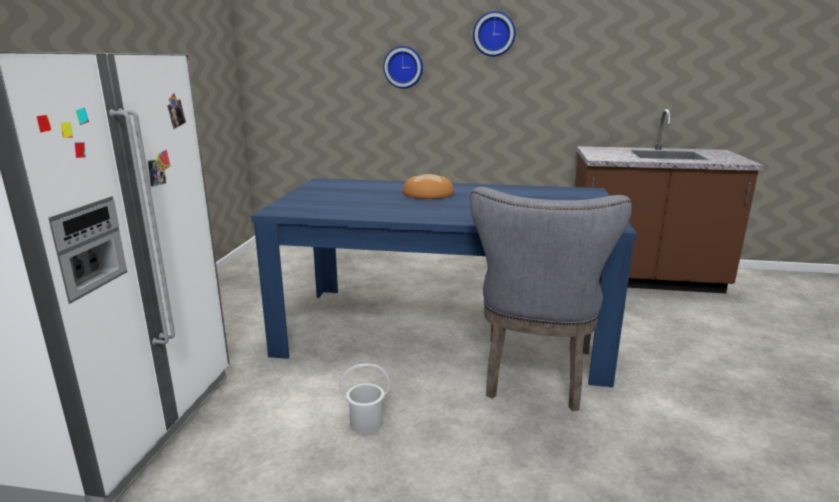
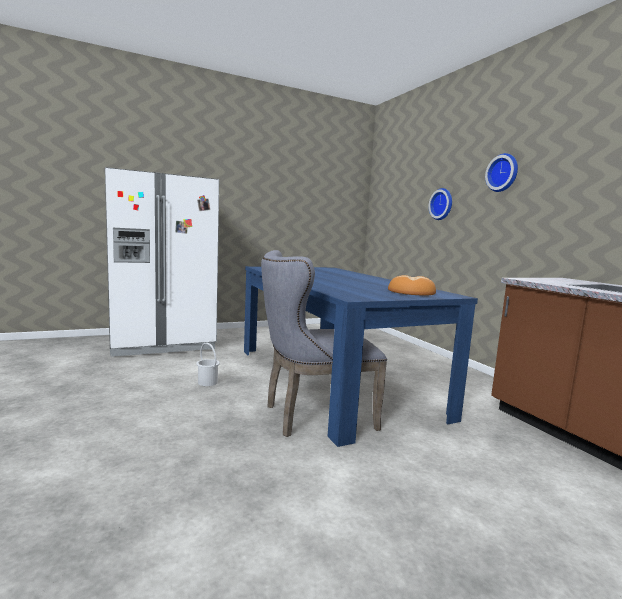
camera: 55 degrees right, 10 degrees down
(427, 194) = (345, 277): bread -> bread (410, 292)

